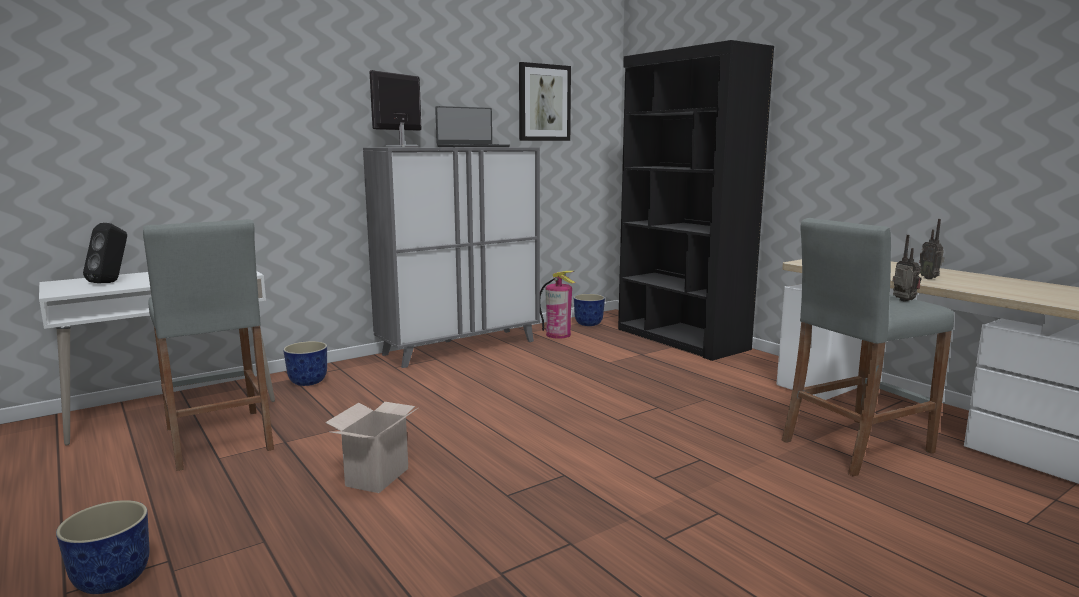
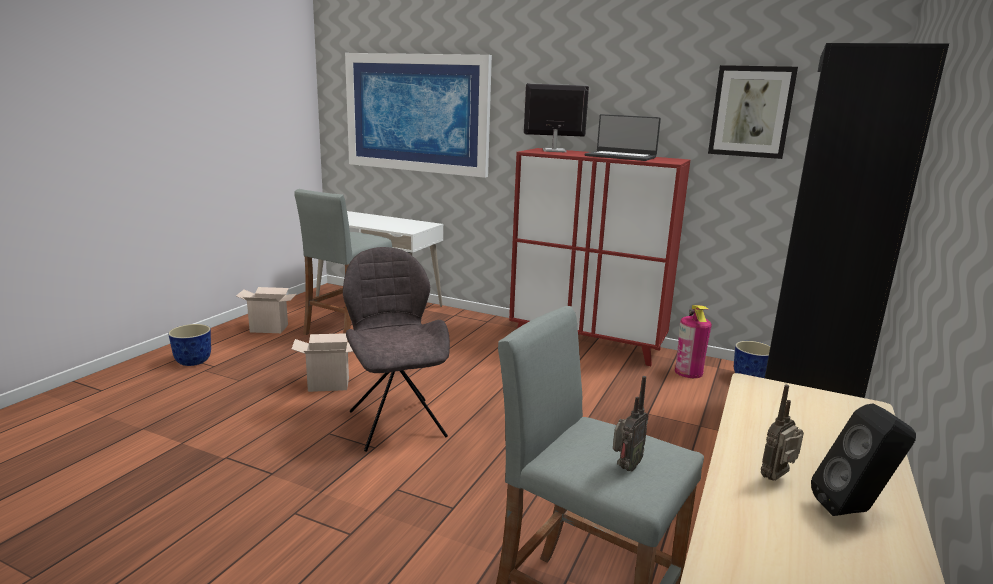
camera: 60 degrees right, 5 degrees up
(97, 493) = (270, 328): none -> cardboard box
(111, 282) = (358, 218): black speaker -> black speaker (854, 510)
(173, 111) = (416, 113): none -> picture
(307, 382) = (452, 321): planter -> none
(460, 347) = (587, 343): grey cabinet -> red cabinet
(520, 455) = (396, 422): none -> grey chair

